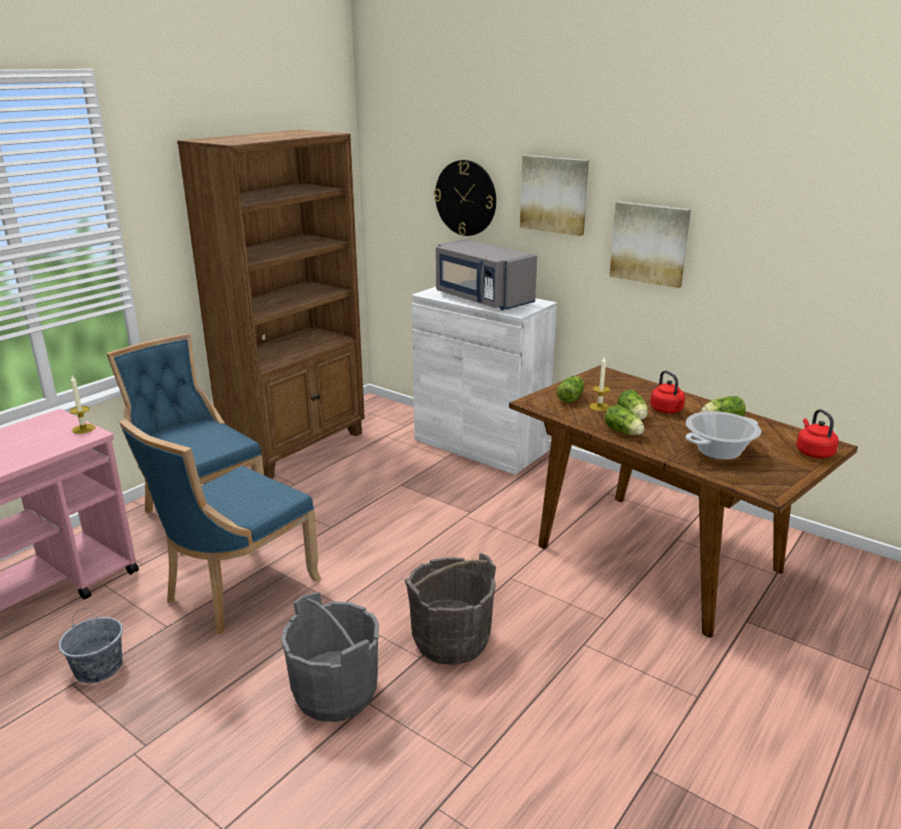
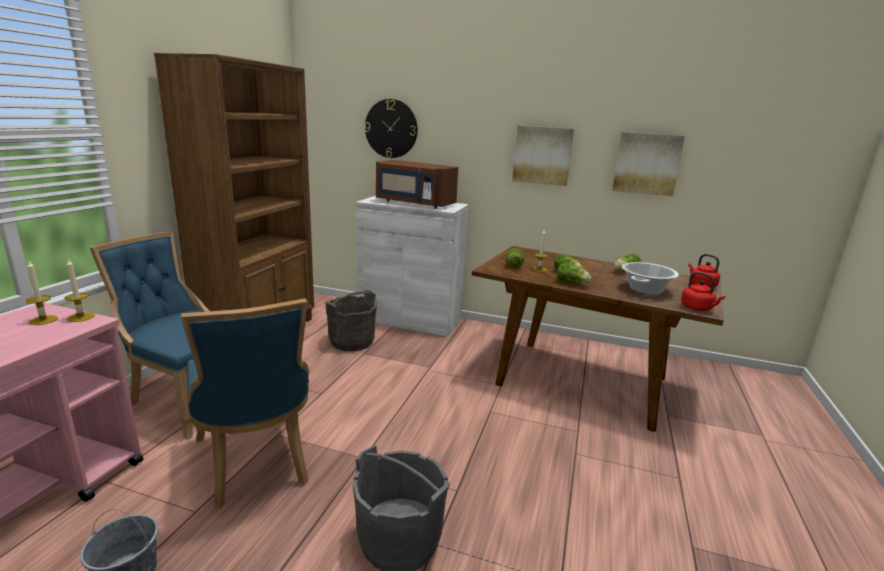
camera: 20 degrees left, 5 degrees down
(54, 429) = (43, 320): none -> candle
(236, 590) = (256, 462): blue chair -> blue chair turned 45 degrees counterclockwise
(451, 640) = (473, 470): grey bucket -> grey bucket (352, 341)
(482, 299) = (413, 203): grey microwave -> brown microwave
(554, 194) = (466, 122): picture -> picture (646, 163)
(667, 410) = (586, 268): red kettle -> red kettle (698, 308)

